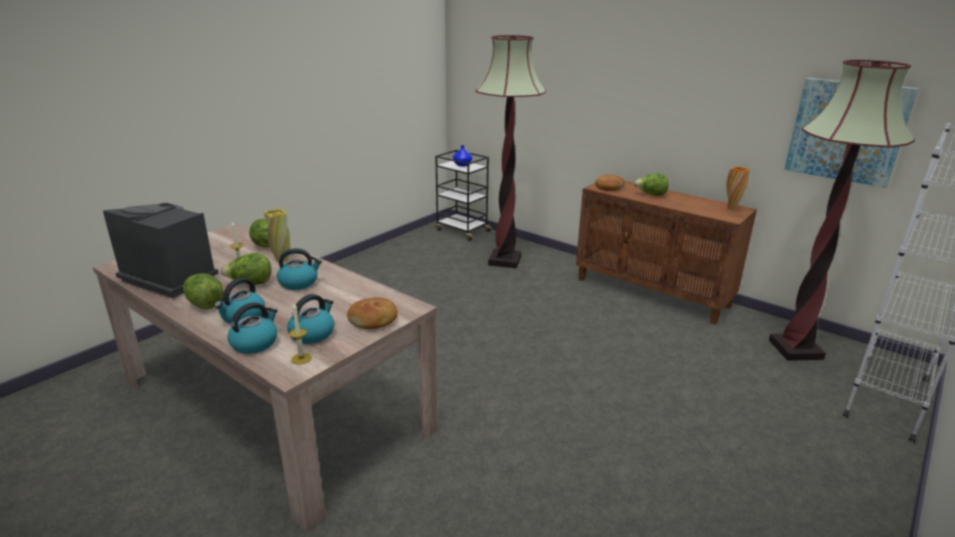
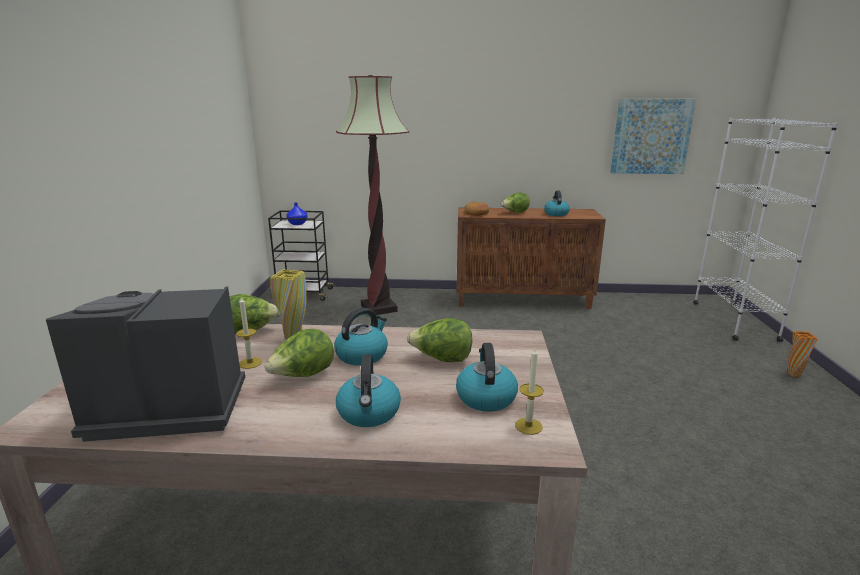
camera: 35 degrees left, 5 degrees down
(204, 304) = (286, 420): lettuce -> lettuce (442, 359)
(255, 343) = (444, 434): kettle -> kettle (556, 214)
(374, 320) = (515, 361): bread -> none
(731, 209) = (581, 211): orange vase -> orange vase (793, 374)
(795, 349) = (654, 309): floor lamp -> none

